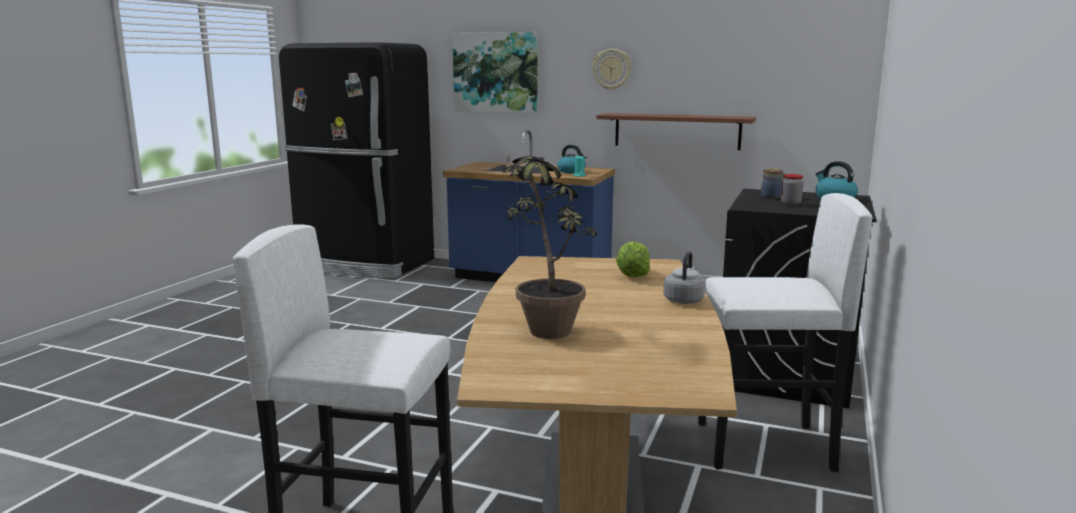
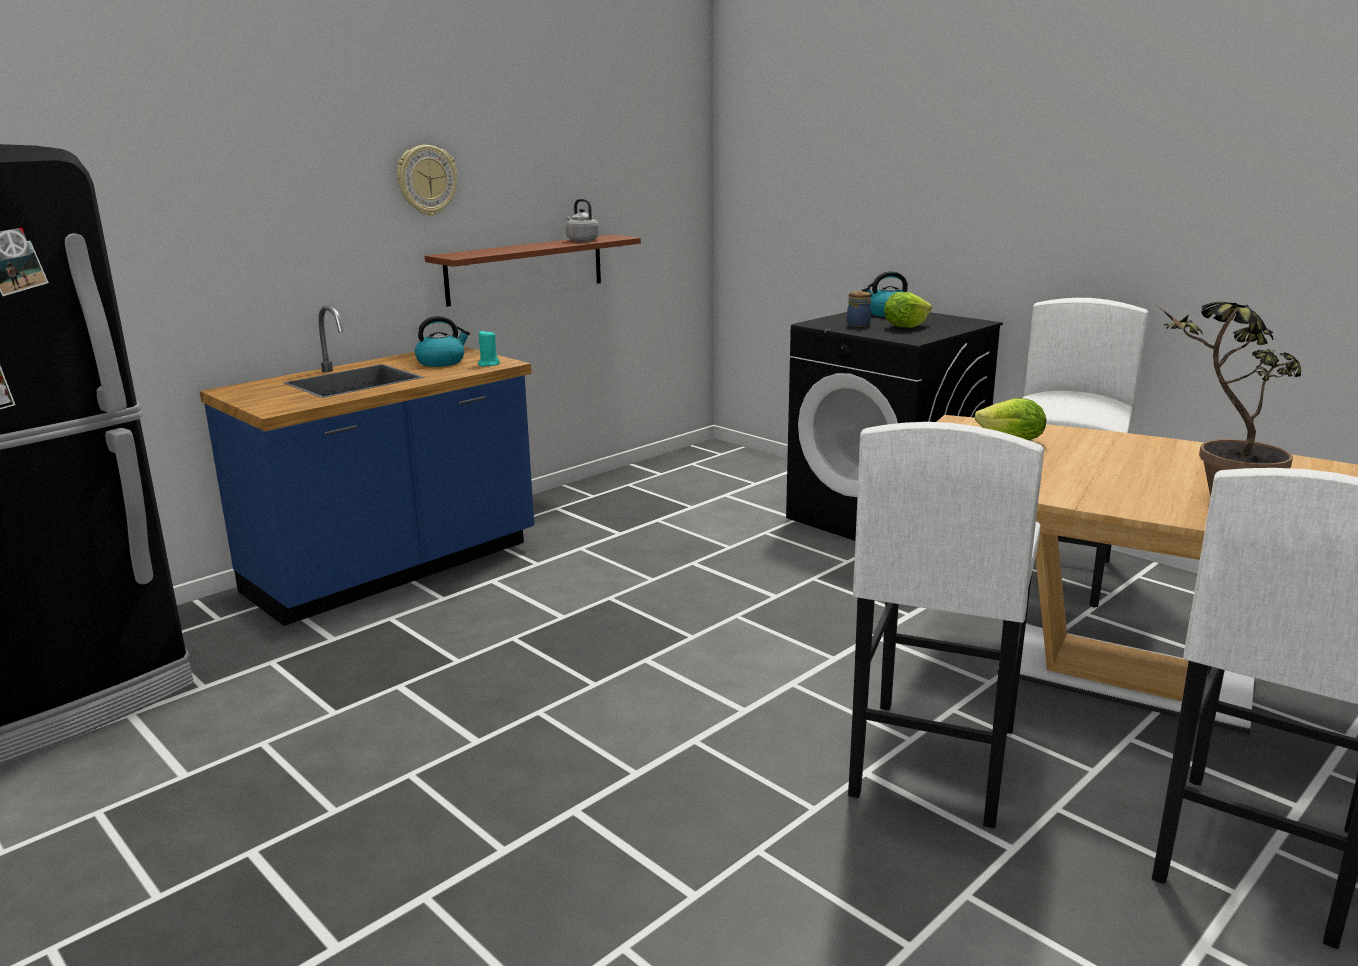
camera: 65 degrees left, 5 degrees up
(423, 426) = (931, 761): none -> white stool
(495, 72) = (209, 200): picture -> none
(684, 300) = (1118, 439): grey kettle -> grey kettle (581, 240)
(790, 204) = (905, 326): jar -> lettuce

